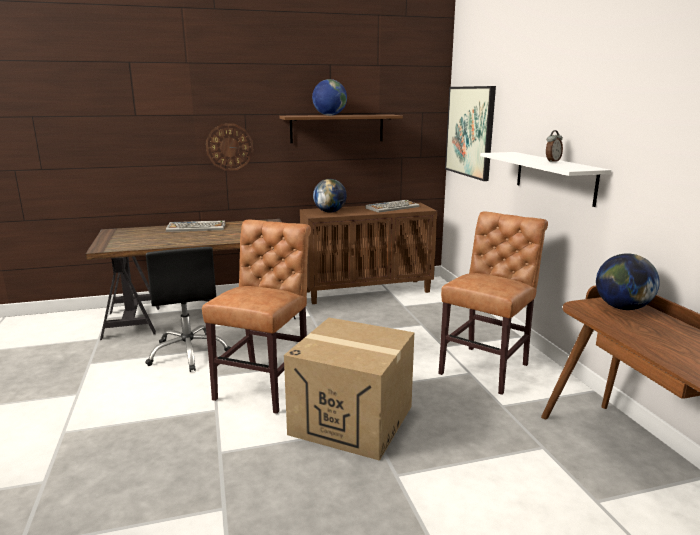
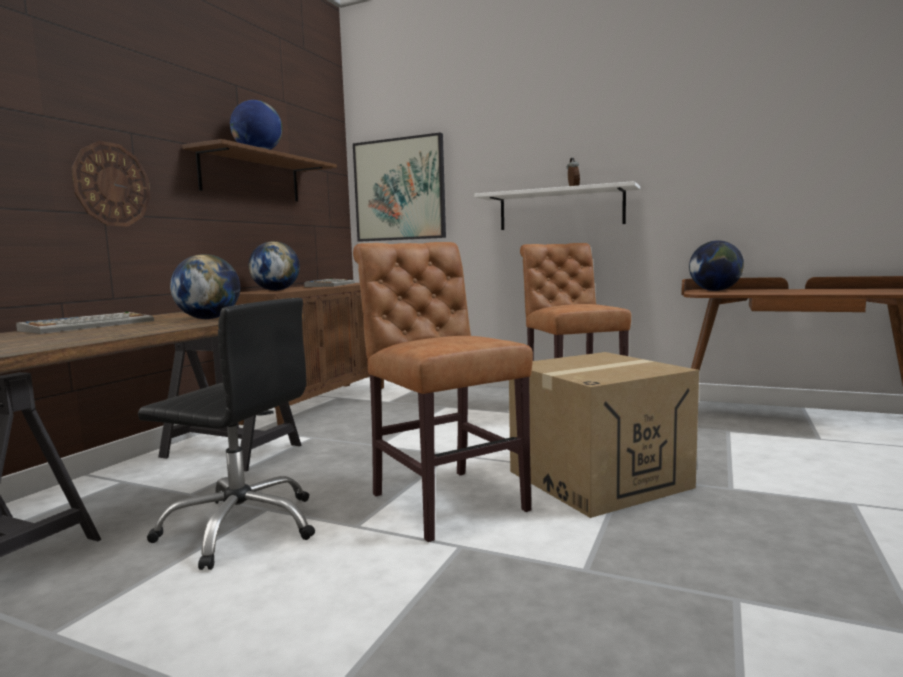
camera: 50 degrees left, 10 degrees down
(239, 235) = (208, 319): none -> globe

